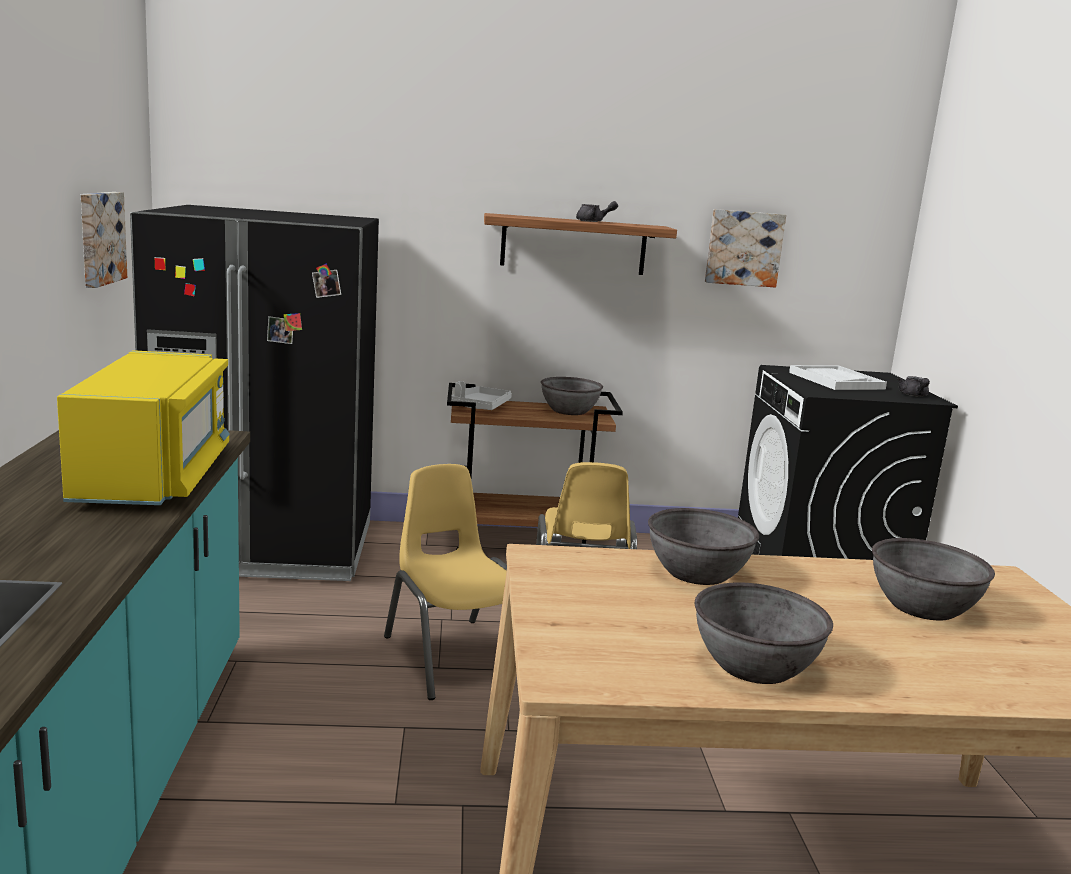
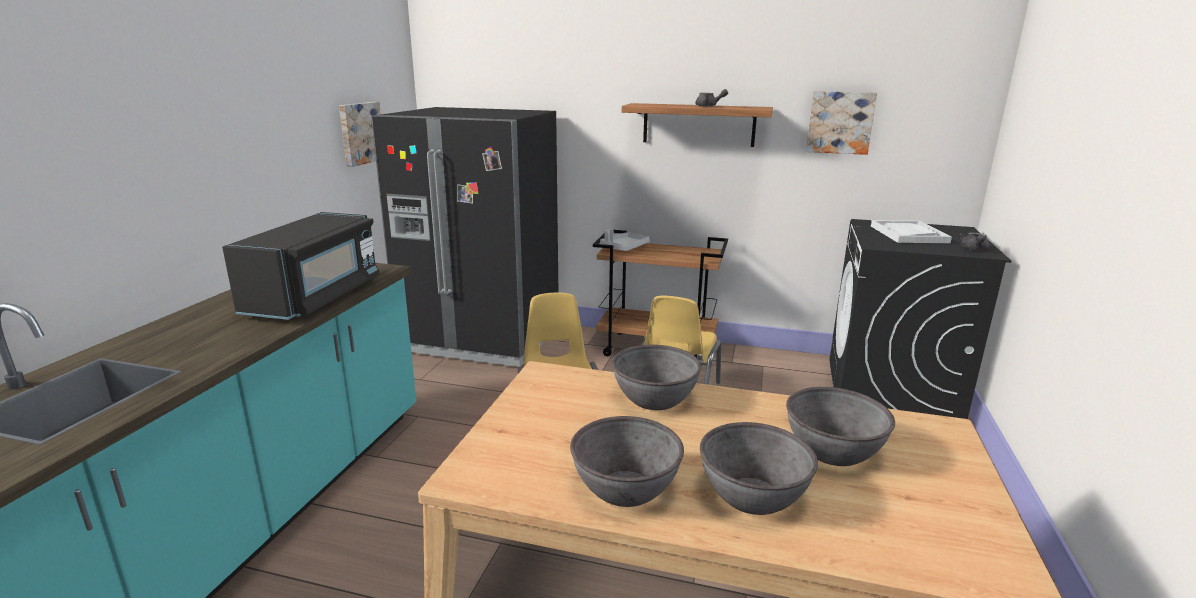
camera: 20 degrees right, 5 degrees up
(154, 476) = (315, 297): yellow microwave -> black microwave
(569, 411) = (690, 252): grey bowl -> grey bowl (752, 495)

